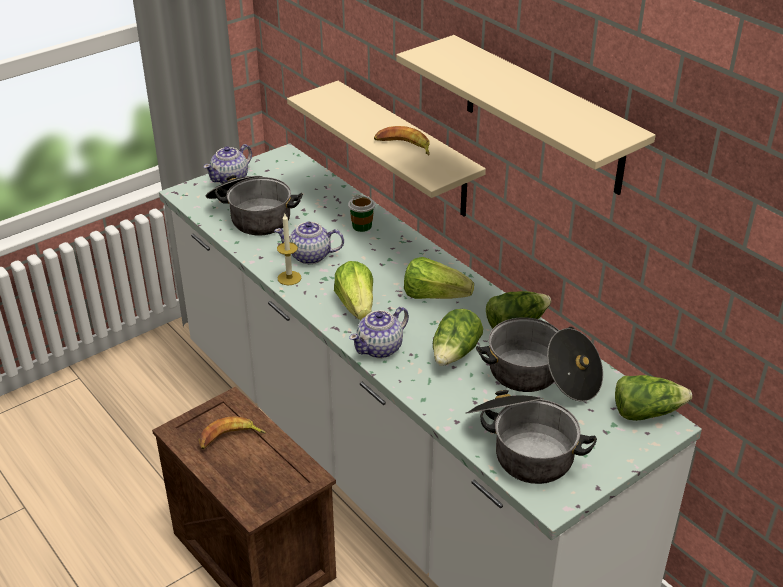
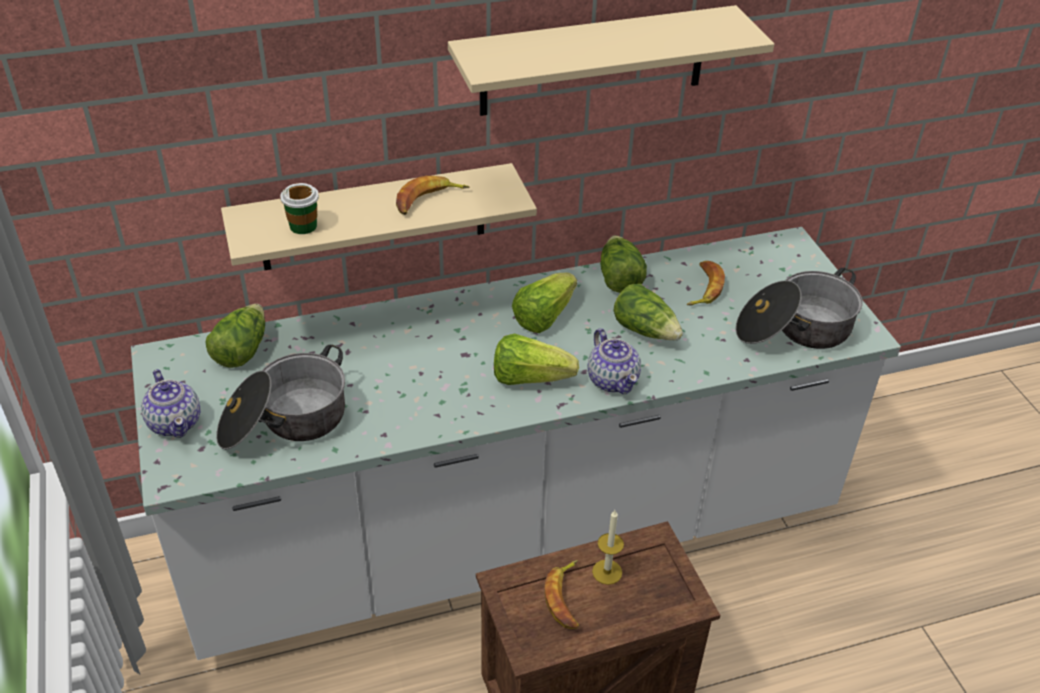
camera: 70 degrees left, 5 degrees up
(289, 278) = (444, 419): candle -> candle (607, 572)
(310, 256) = (411, 390): teapot -> none
(362, 226) = (377, 333): cup -> cup (303, 226)
(541, 377) = (703, 288): cooking pot -> banana
(646, 411) = (772, 246): lettuce -> lettuce (241, 350)

